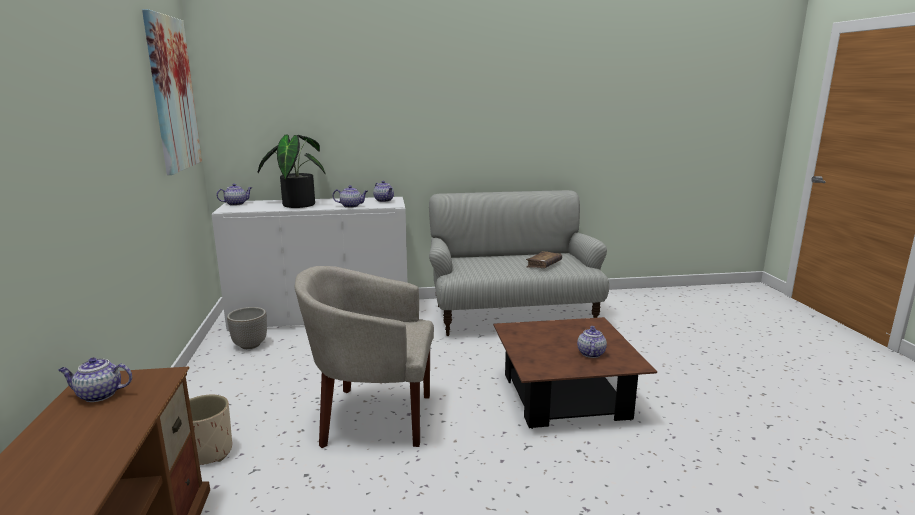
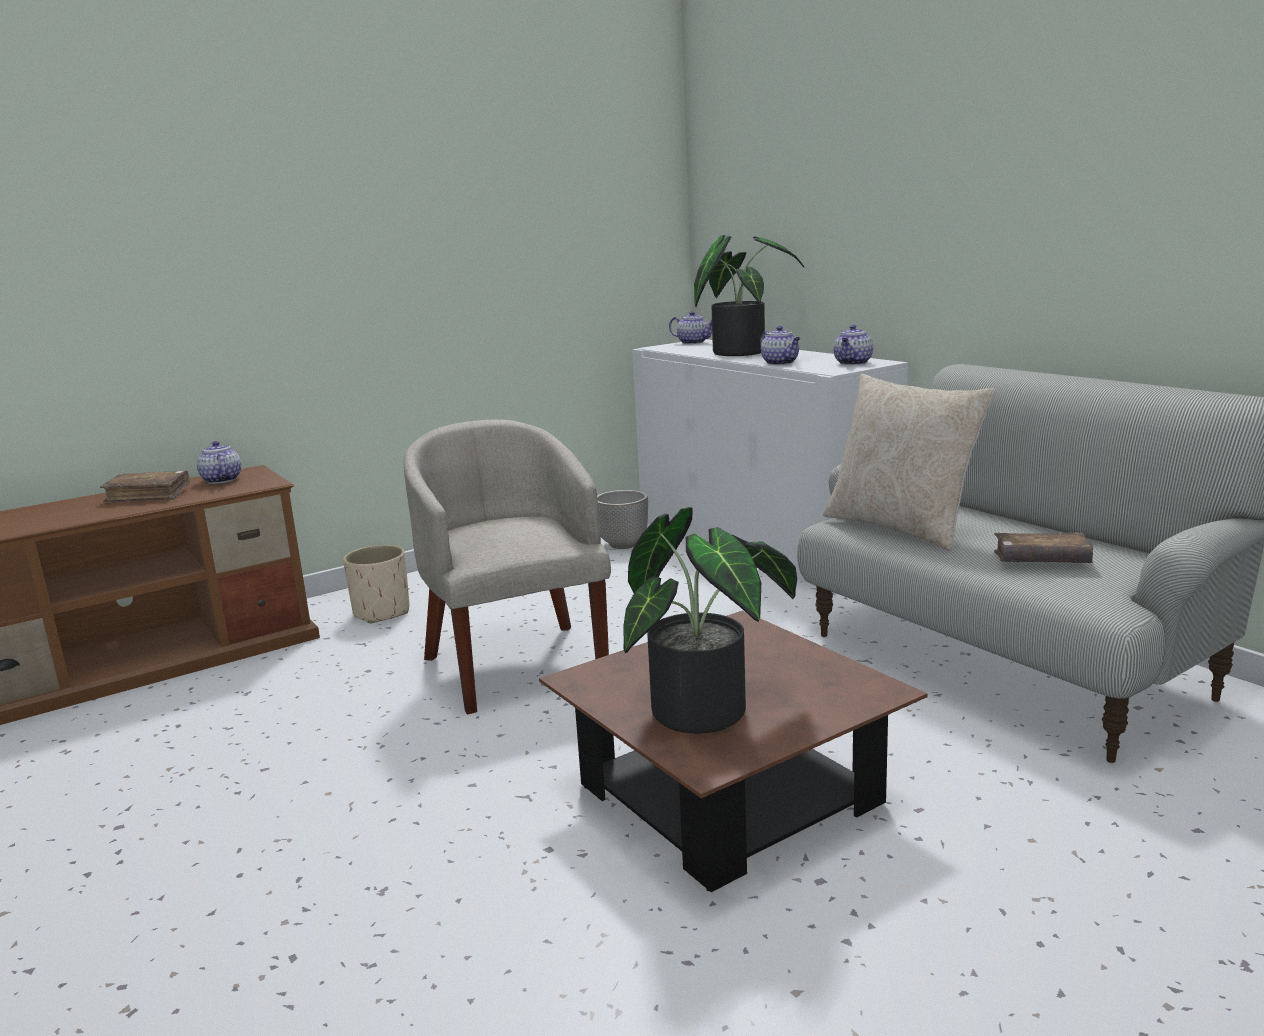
camera: 65 degrees right, 0 degrees up
(75, 435) = (148, 495): none -> brown book
(172, 94) = (600, 178): picture -> none
(478, 270) = (901, 527): none -> beige pillow
(590, 353) = (711, 711): teapot -> potted plant

